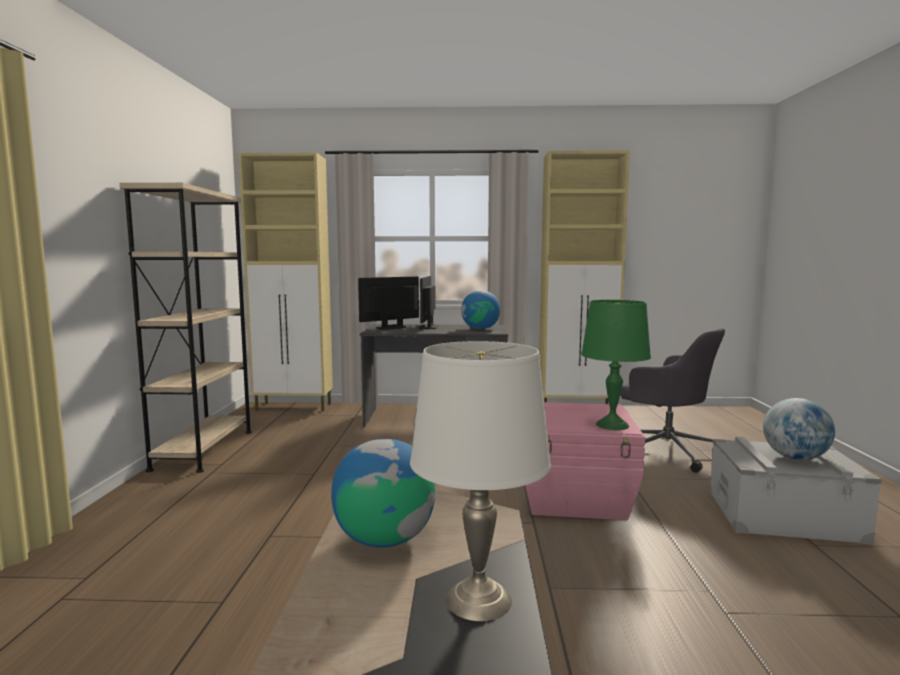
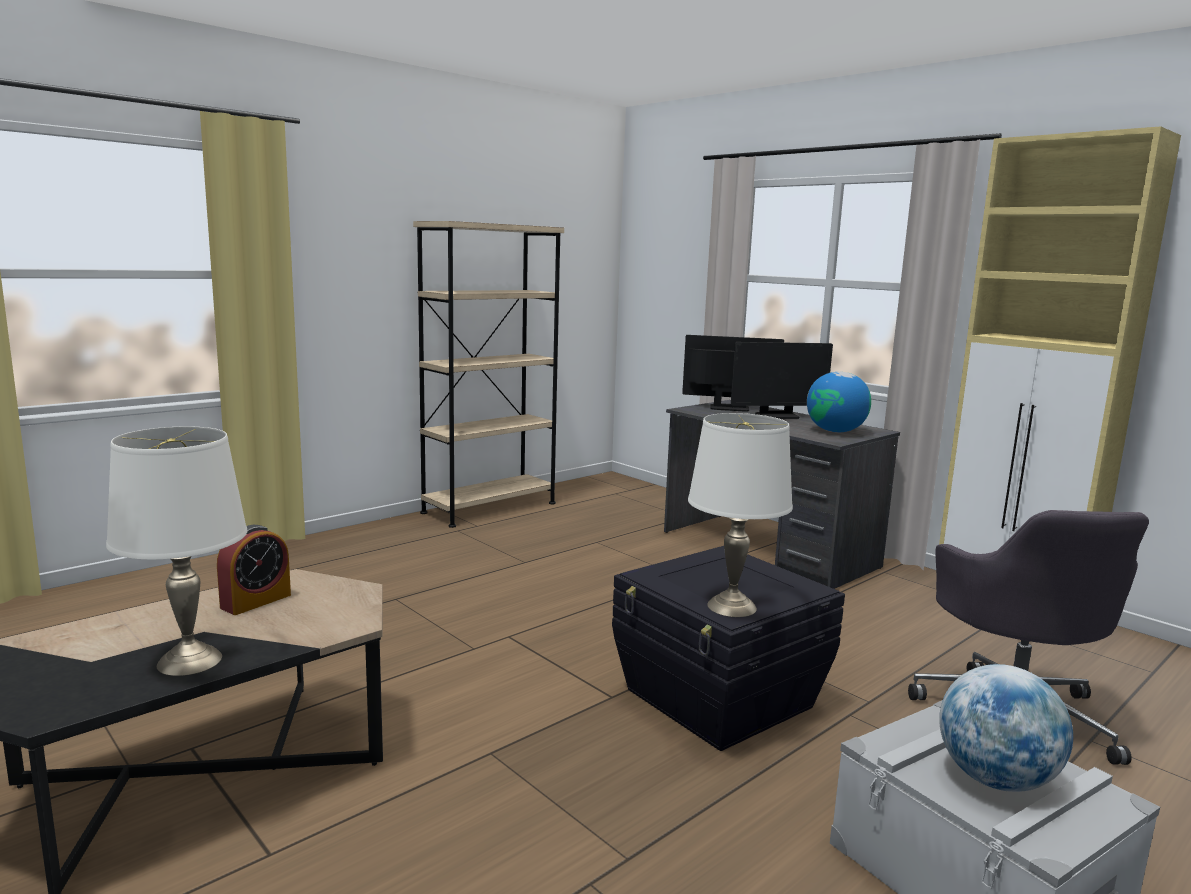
camera: 45 degrees right, 5 degrees up
(295, 407) = (643, 489): beige cabinet -> none
(384, 539) = (256, 601): globe -> alarm clock
(428, 327) = (776, 416): monitor -> monitor turned 150 degrees counterclockwise
(575, 497) = (719, 699): pink storage box -> black storage box
(612, 425) = (731, 606): green table lamp -> white table lamp

